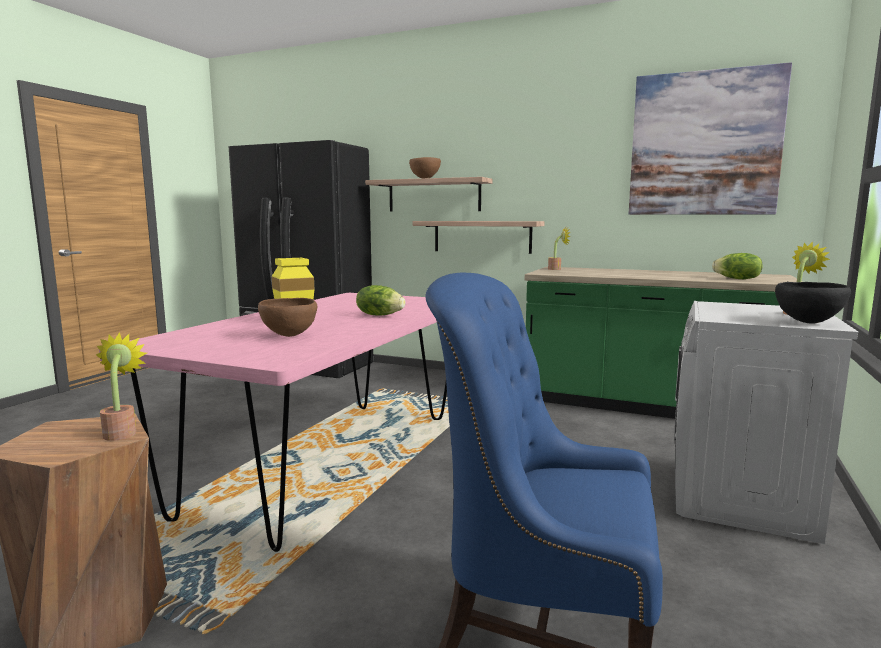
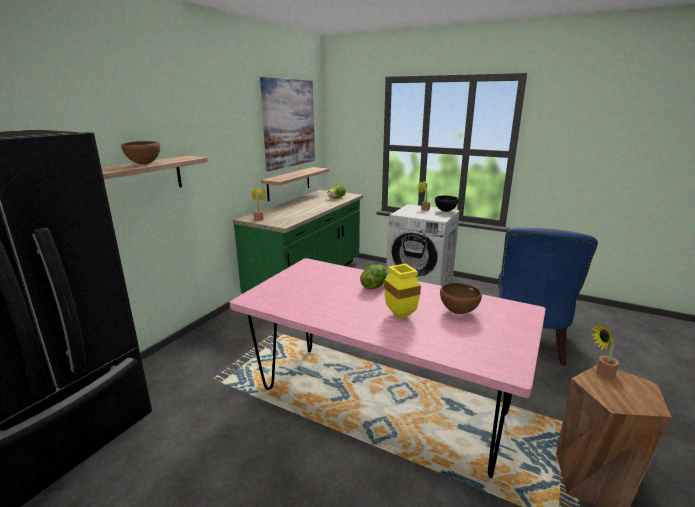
camera: 85 degrees left, 10 degrees up
(482, 236) = (185, 209): shelf -> shelf (289, 183)

